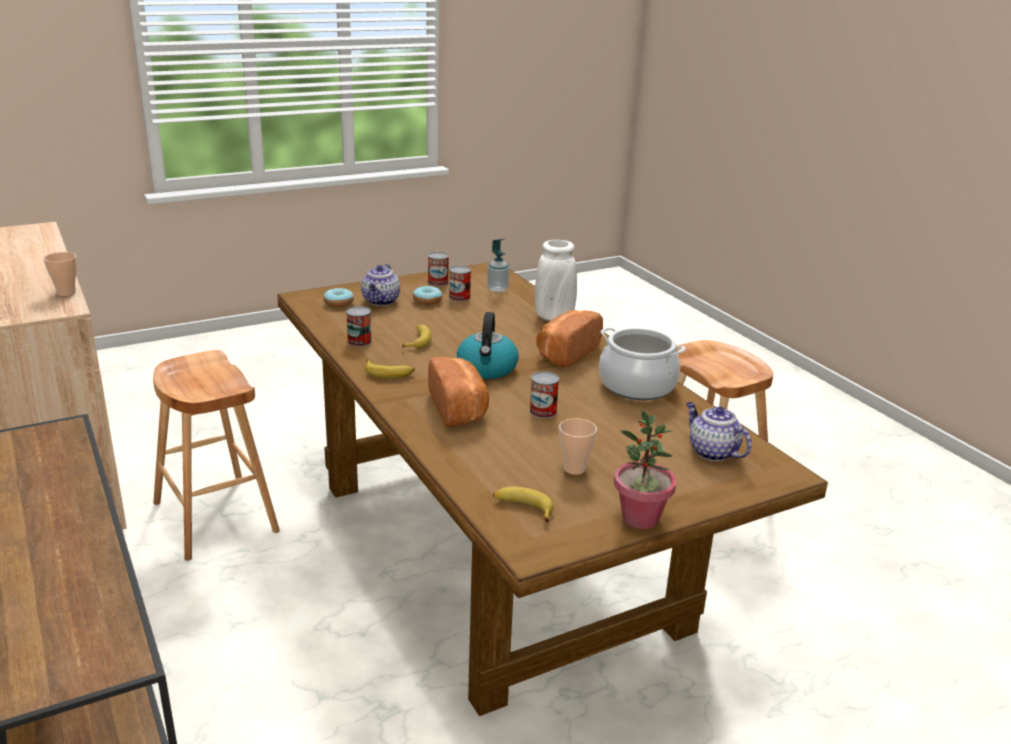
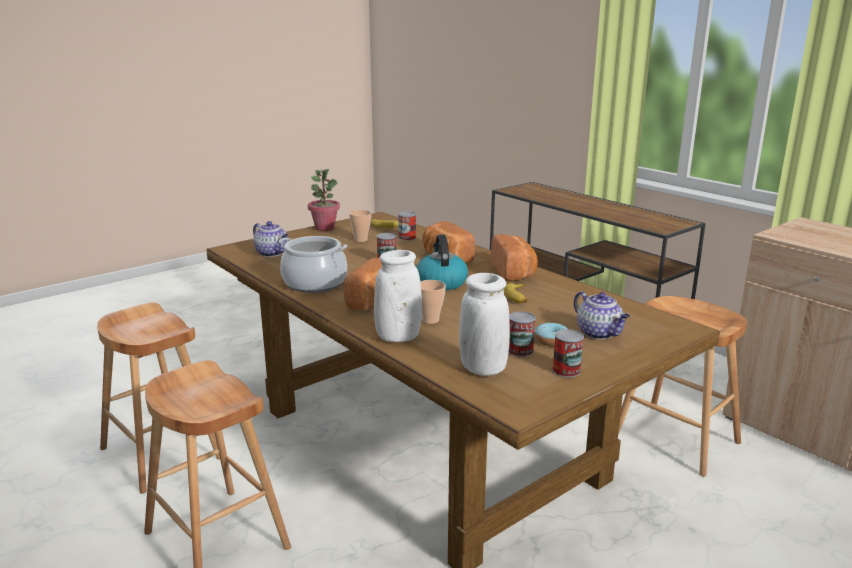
camera: 170 degrees right, 5 degrees down
(66, 293) = (810, 244): cup -> cup (430, 320)
(338, 303) = (639, 325): donut -> none
(359, 341) = (566, 291): can -> can (407, 237)
(381, 301) = (599, 333): teapot -> teapot turned 150 degrees clockwise
(389, 373) = (514, 272): banana -> bread
(497, 289) = (483, 369): soap dispenser -> white vase
(810, 587) = (161, 453): none -> brown stool

